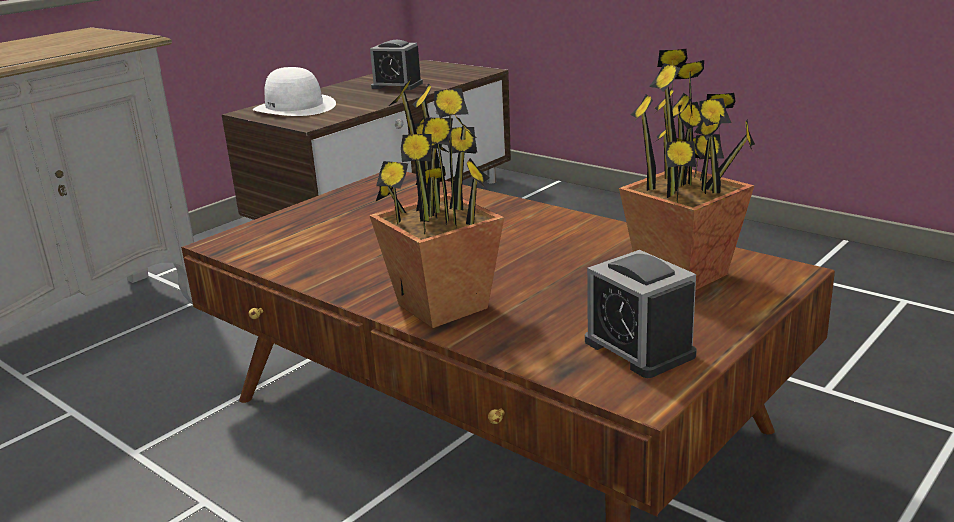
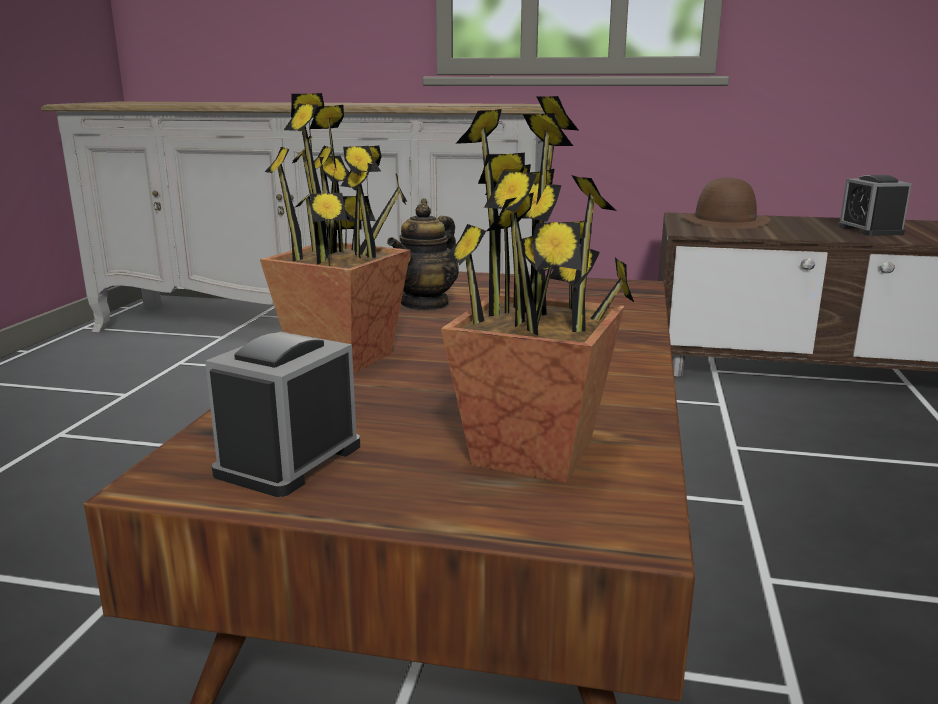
camera: 60 degrees right, 5 degrees down
(295, 107) = (725, 221): white hat -> brown hat
(331, 254) = (425, 304): none -> teapot

